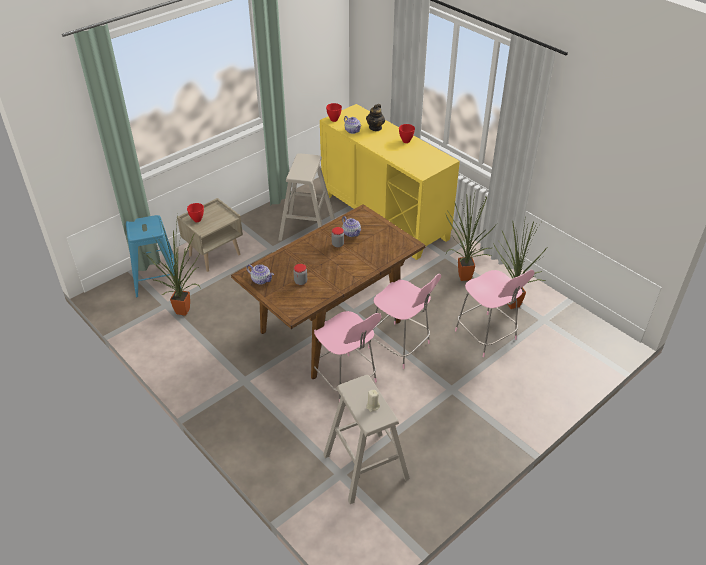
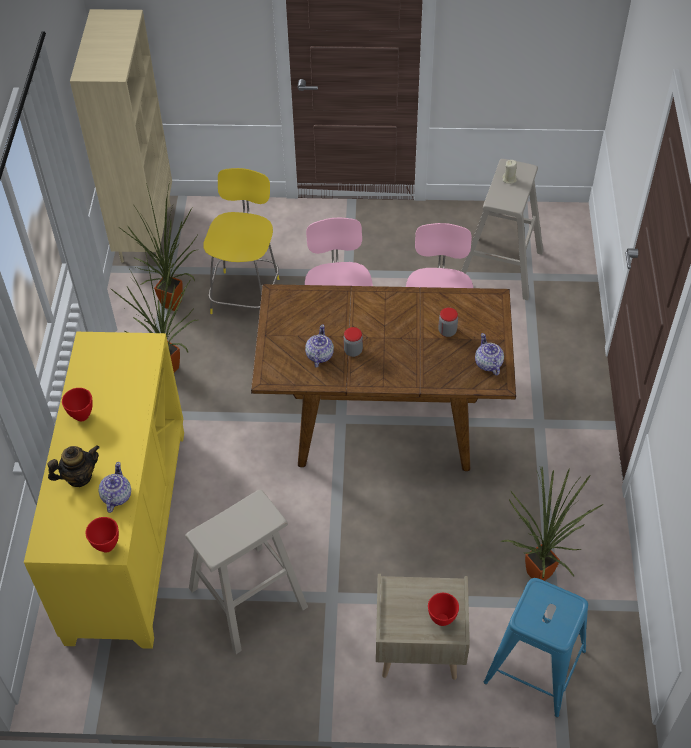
camera: 135 degrees left, 10 degrees up
(487, 336) = (246, 293): pink chair -> yellow chair
(590, 328) = (145, 232): none -> beige bookcase

